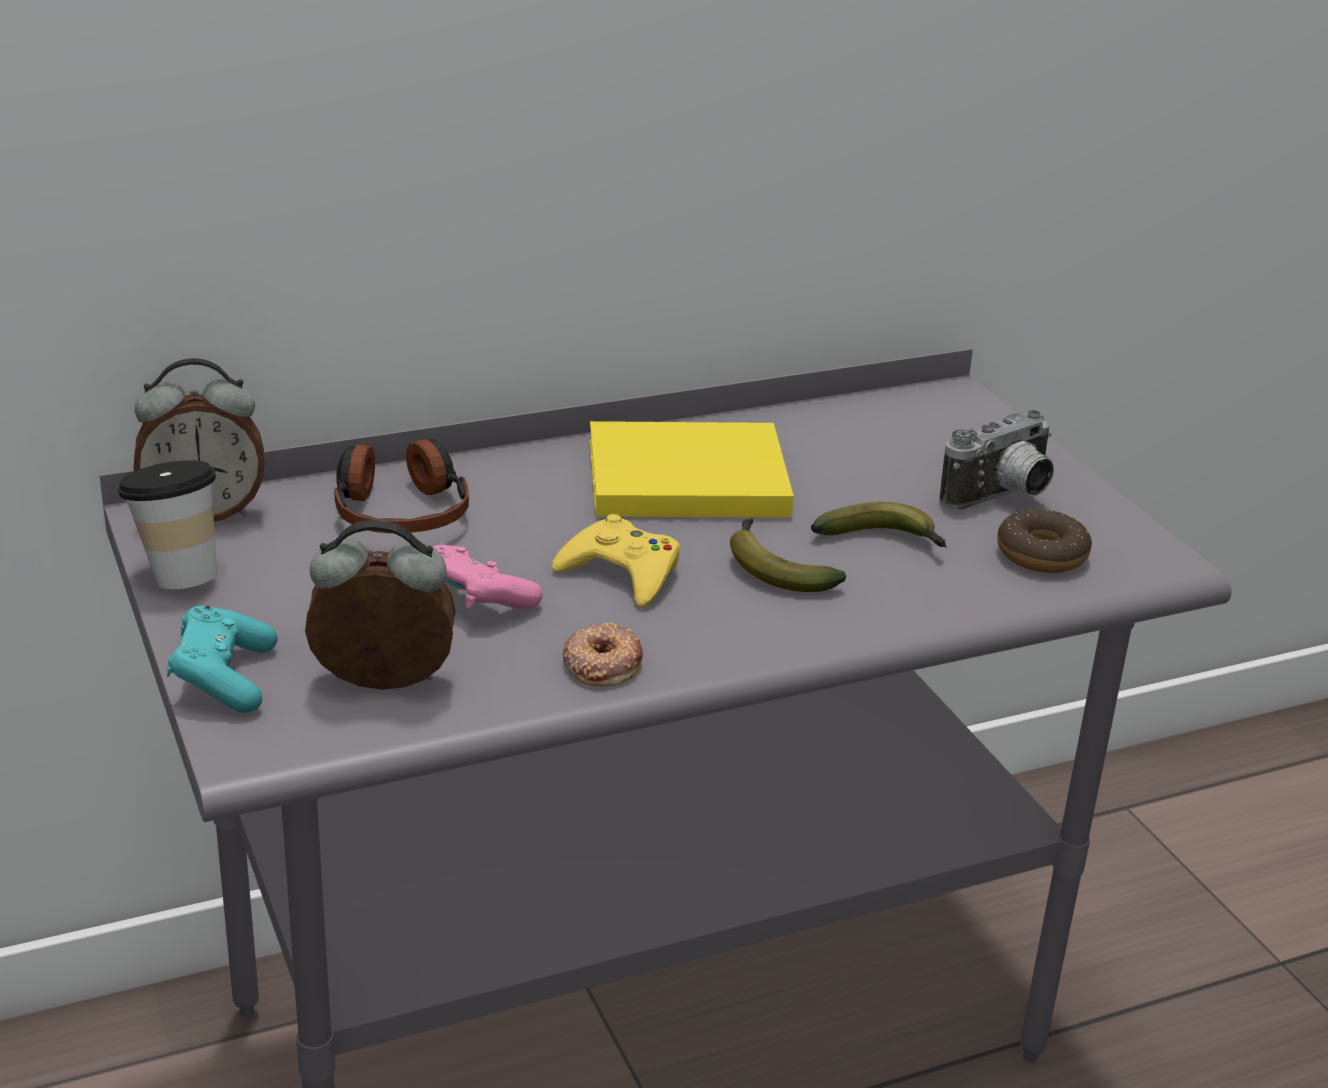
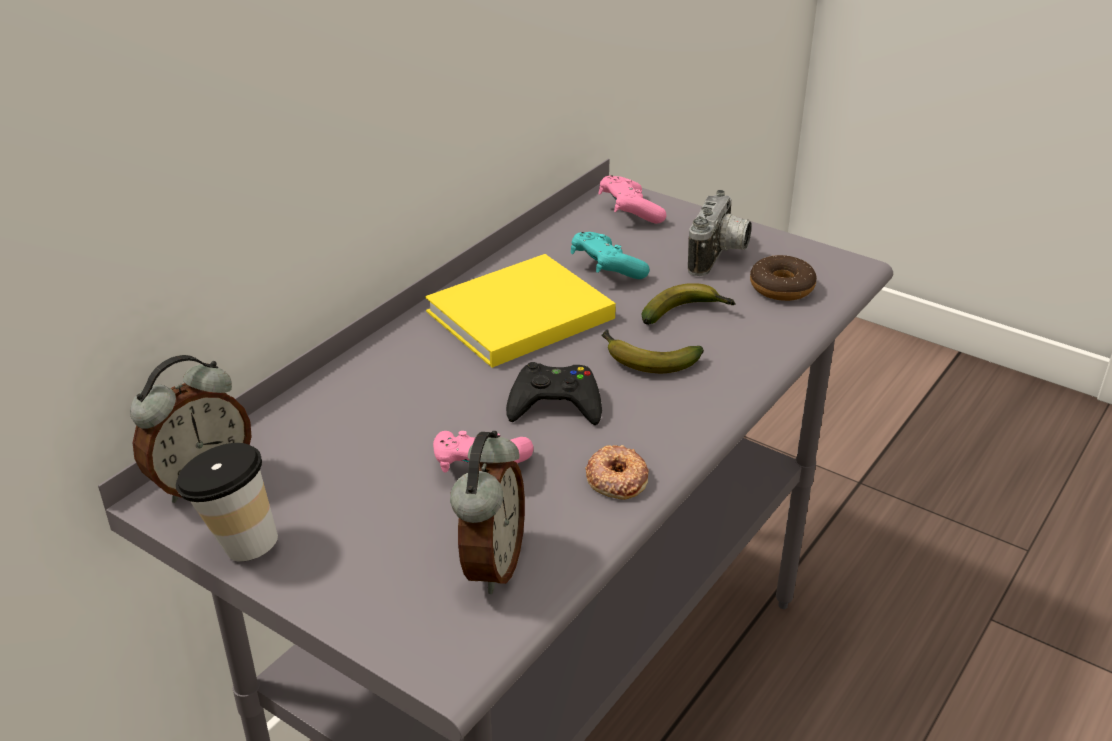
camera: 30 degrees left, 5 degrees up
(223, 679) = (368, 616): turquoise game controller -> turquoise game controller (606, 269)
(382, 685) = (490, 565): alarm clock -> alarm clock turned 135 degrees clockwise
(400, 510) = (350, 418): headphones -> none
(622, 573) = (555, 404): yellow game controller -> black game controller
(946, 418) = (629, 212): none -> pink game controller

